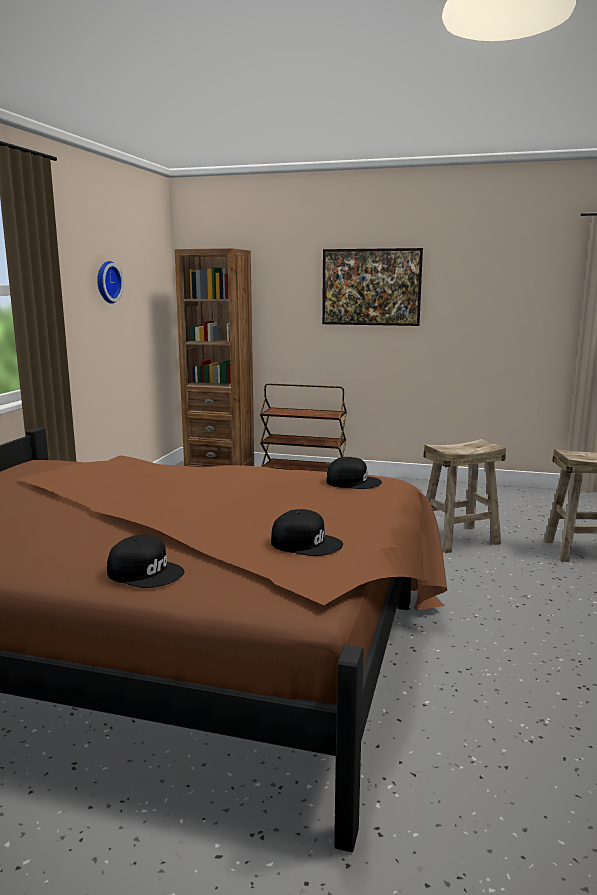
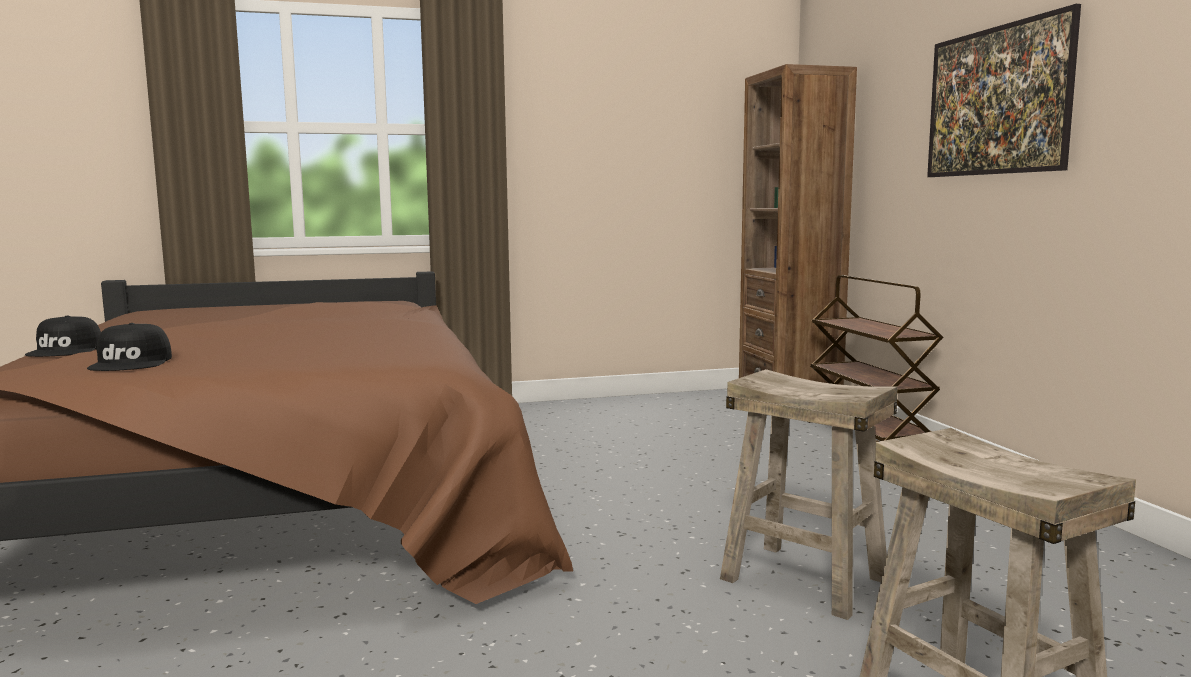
camera: 60 degrees right, 5 degrees down
(106, 282) = (625, 125): wall clock -> none
(353, 482) = (401, 351): black cap -> none

